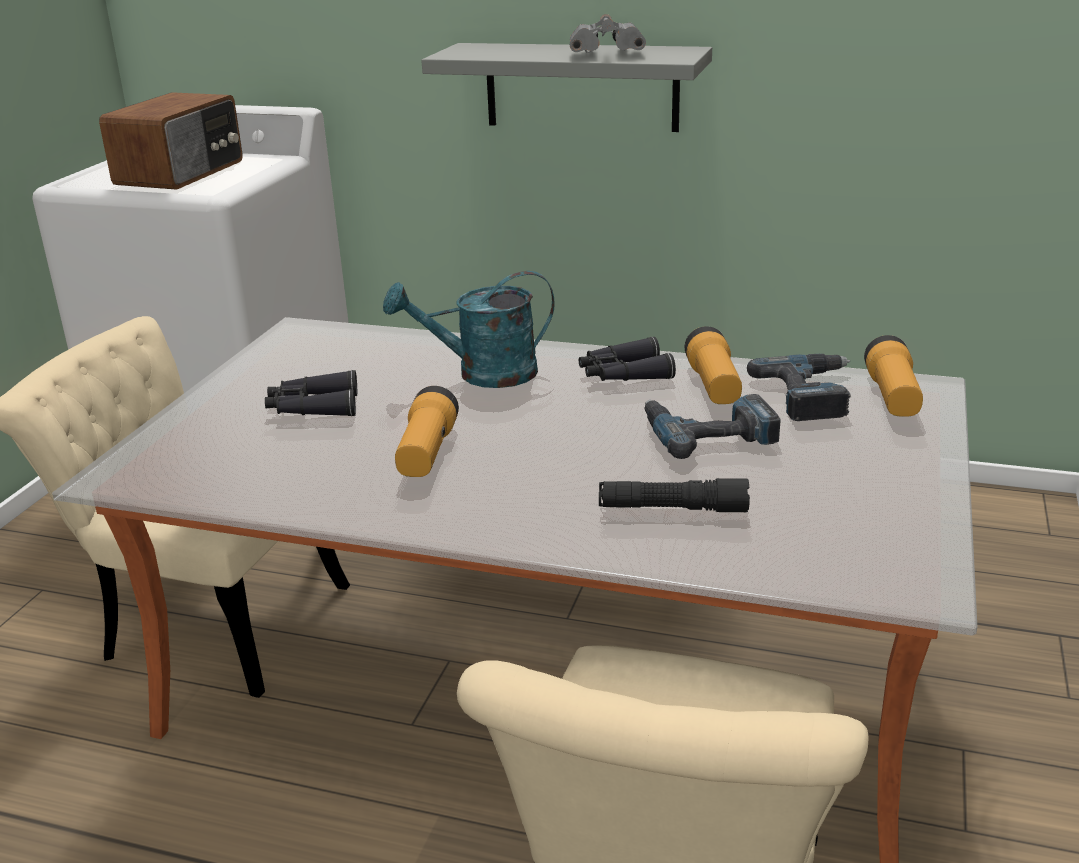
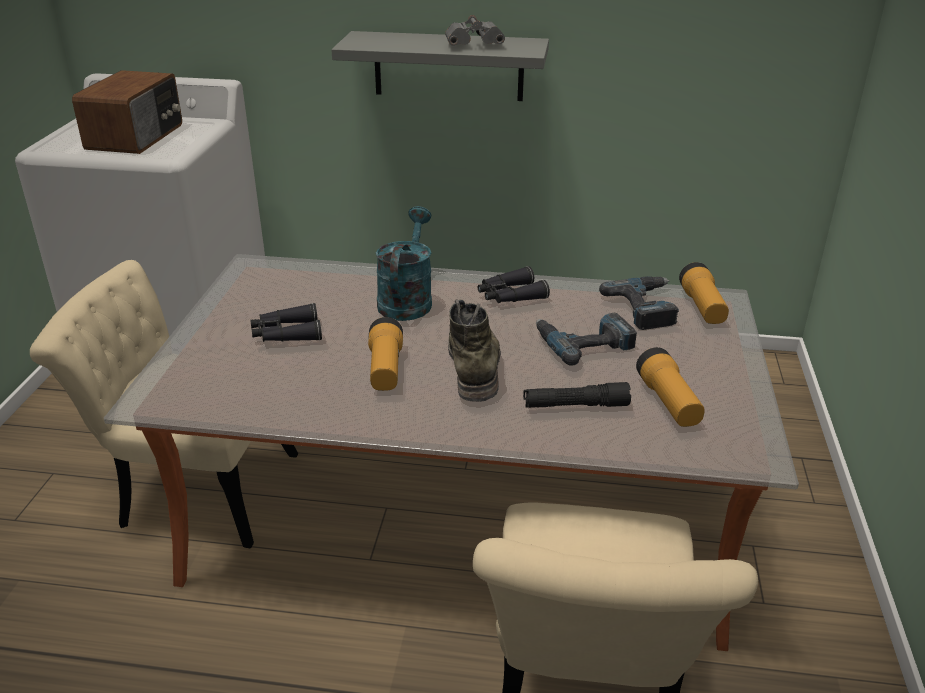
camera: 10 degrees left, 5 degrees up
(483, 374) = (406, 300): turquoise watering can -> turquoise watering can turned 120 degrees clockwise
(546, 452) = (473, 364): none -> green boot
(713, 386) = (577, 303): flashlight -> flashlight (668, 402)

